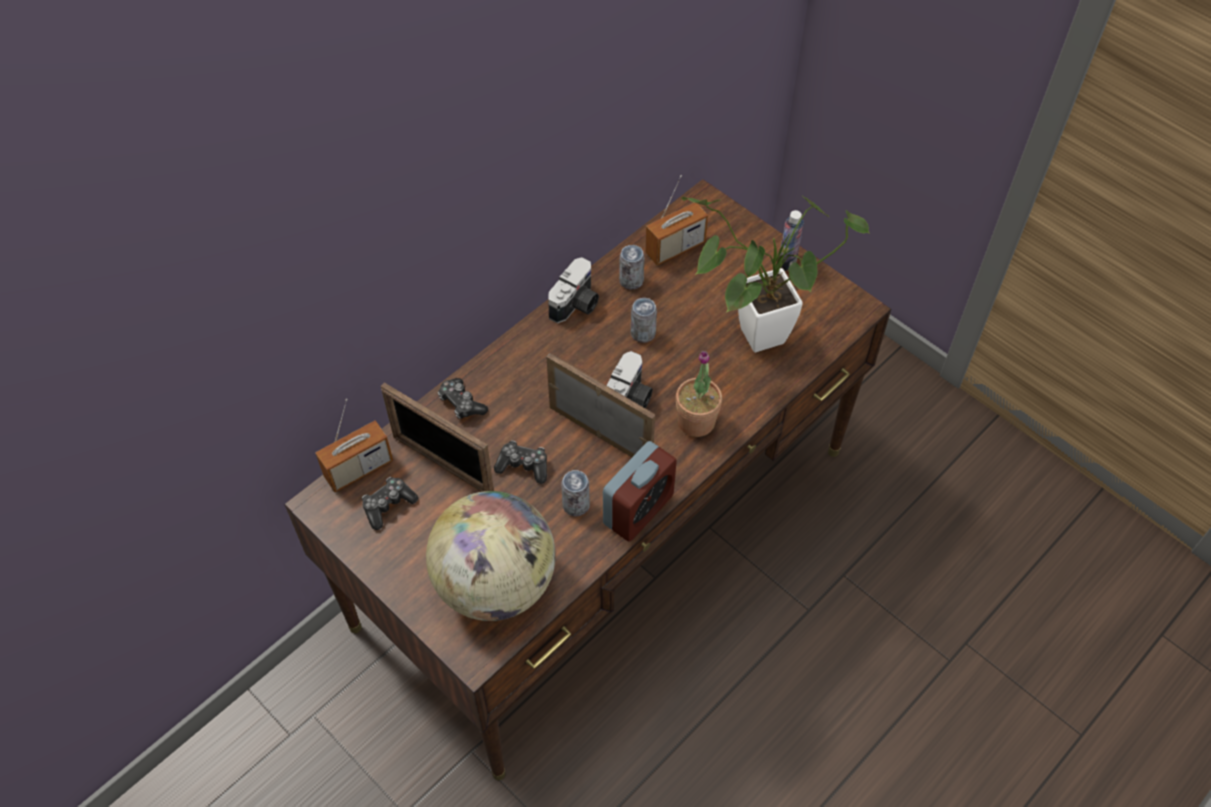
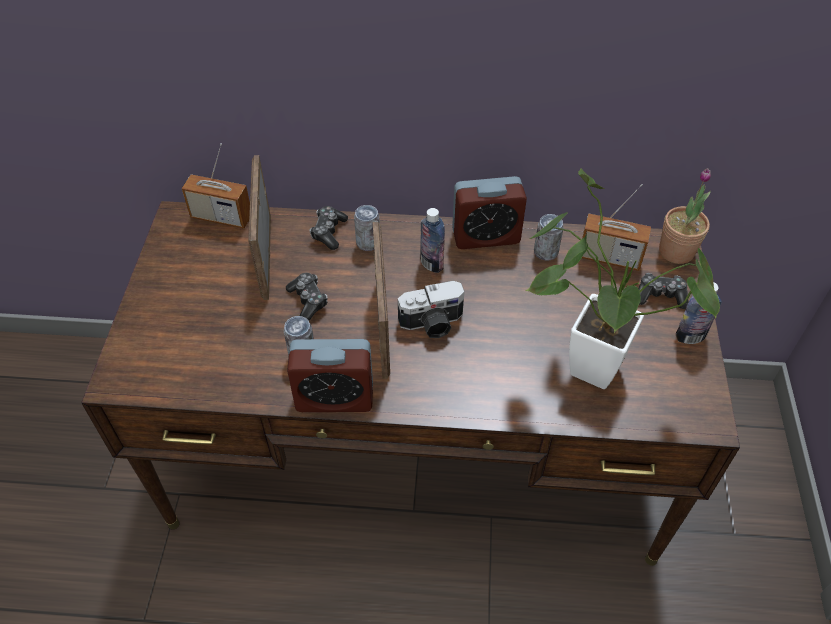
camera: 50 degrees right, 5 degrees down
(388, 505) = (205, 251): game controller -> game controller (660, 296)
(496, 584) = (188, 353): globe -> none
(569, 359) = (431, 264): none -> bottle
(577, 305) = (486, 236): camera -> alarm clock
(643, 333) = (505, 291): can -> can (368, 243)
(696, 421) = (458, 380): potted plant -> potted plant (676, 251)

